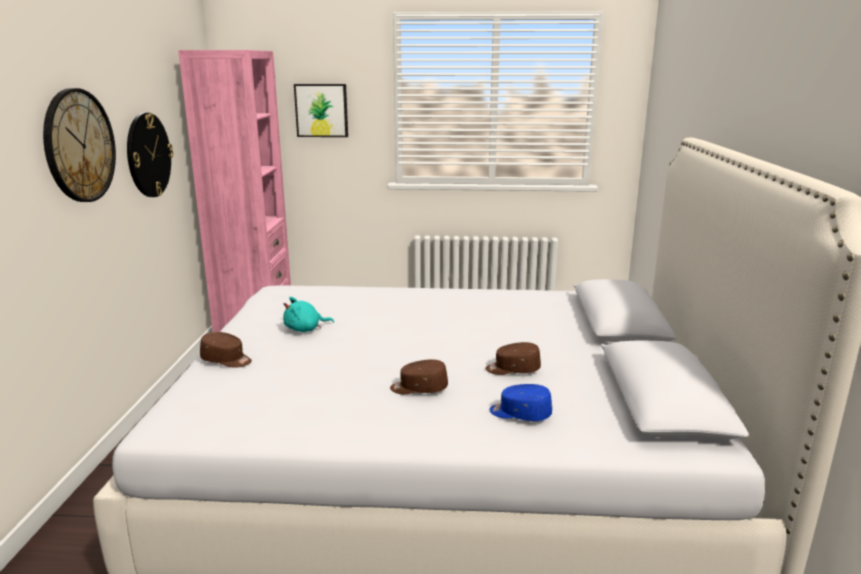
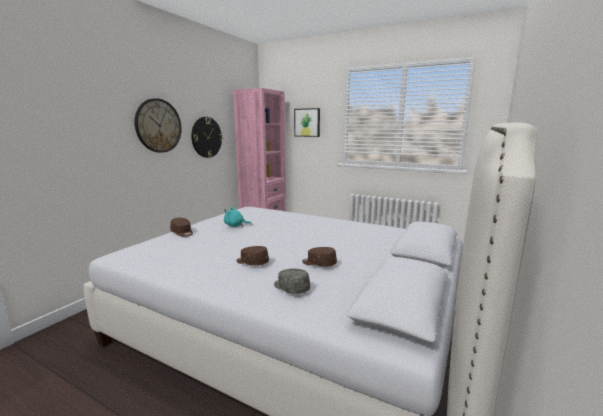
camera: 25 degrees right, 5 degrees down
(520, 414) = (291, 288): blue cap -> grey cap

